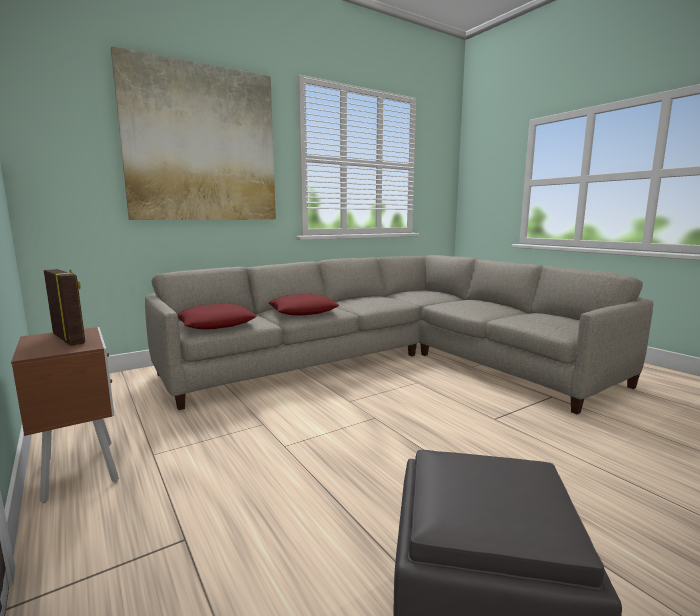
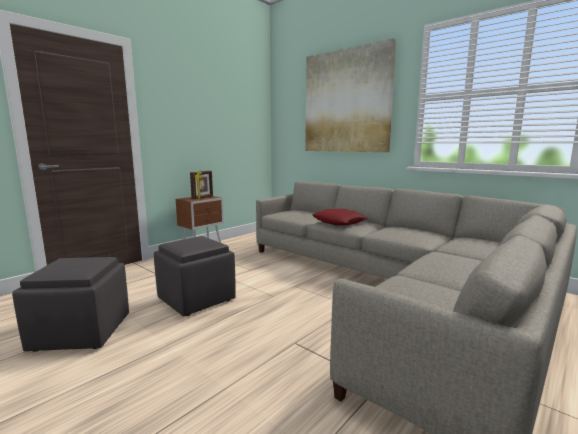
camera: 75 degrees right, 0 degrees up
(217, 324) = (289, 214): red pillow -> none
(360, 481) = (195, 299): none -> grey ottoman

